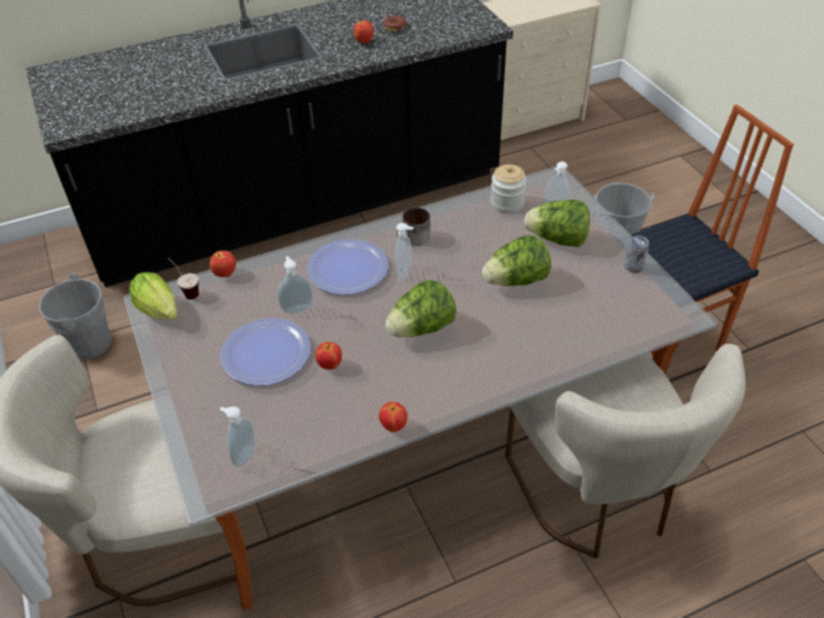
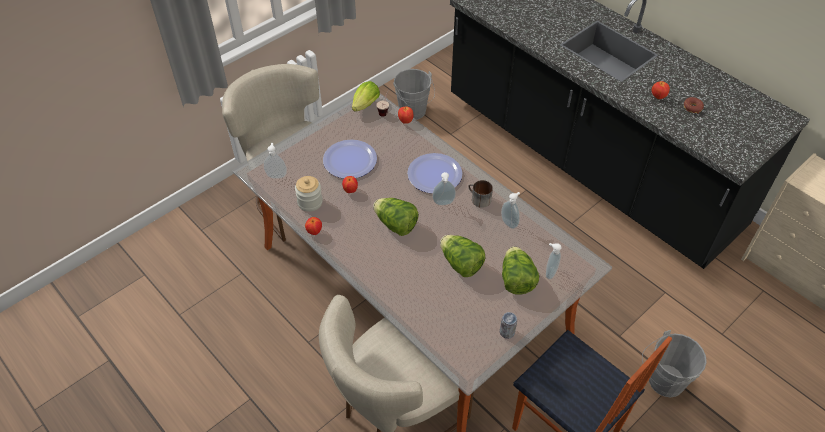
camera: 70 degrees right, 5 degrees up
(297, 308) = (390, 162): soap dispenser -> soap dispenser (510, 223)
(507, 203) = (543, 242): jar -> jar (310, 202)

